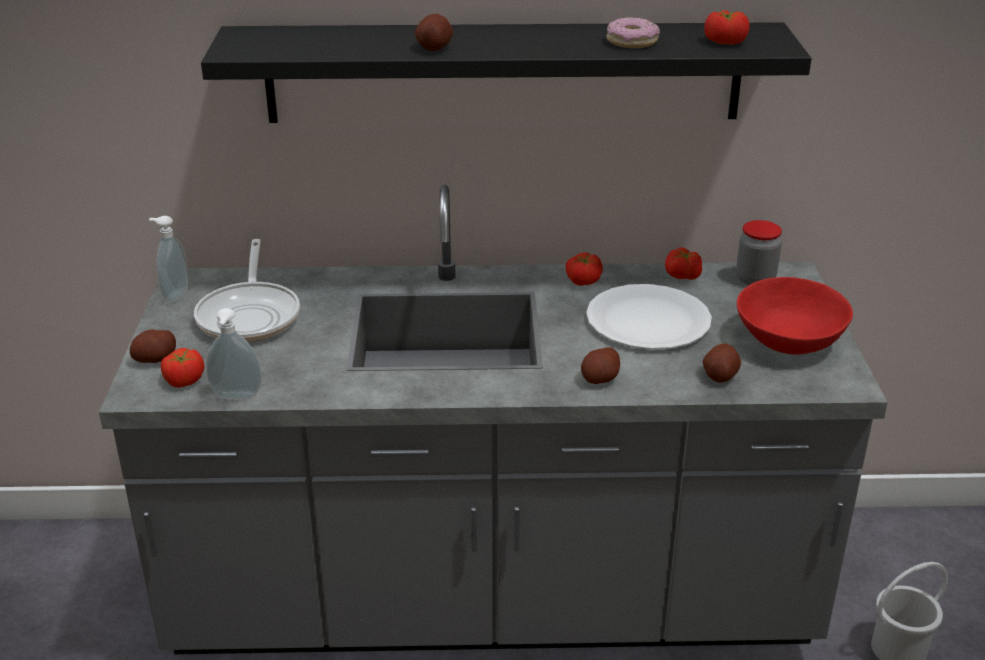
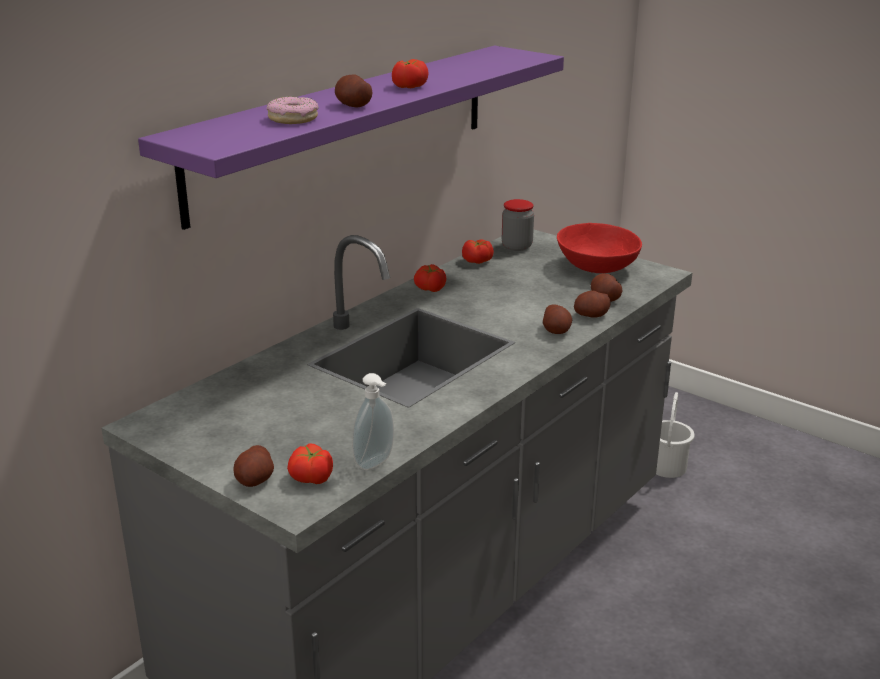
camera: 50 degrees left, 5 degrees down
(174, 295) = (161, 437): soap dispenser -> none
(250, 315) = (259, 415): frying pan -> none
(503, 72) = (347, 128): black shelf -> purple shelf
(632, 41) = (455, 72): donut -> donut (293, 119)
(647, 320) = (512, 291): white plate -> none
(666, 384) = (591, 315): none -> potato
(725, 41) = (501, 60): tomato -> tomato (408, 86)

